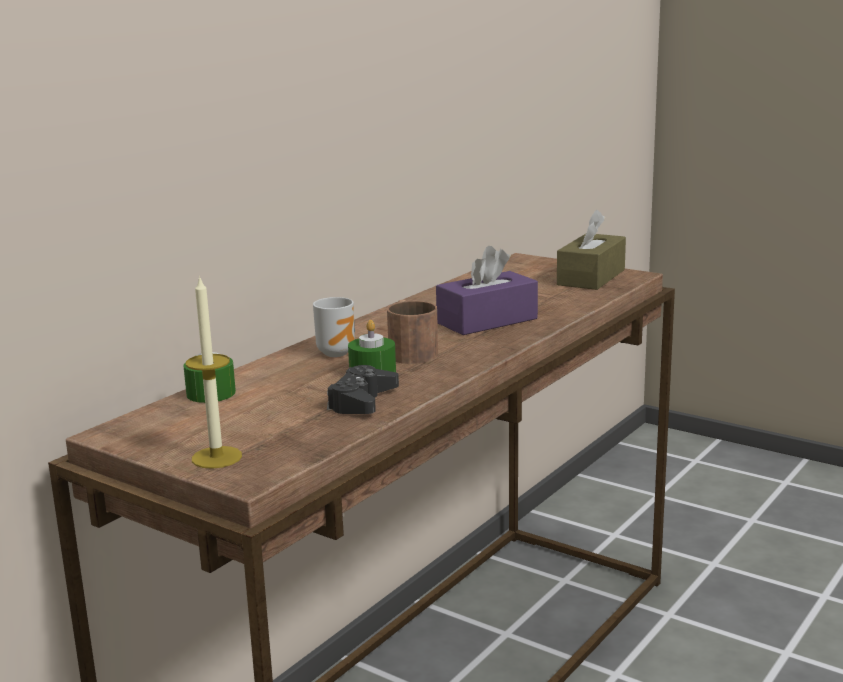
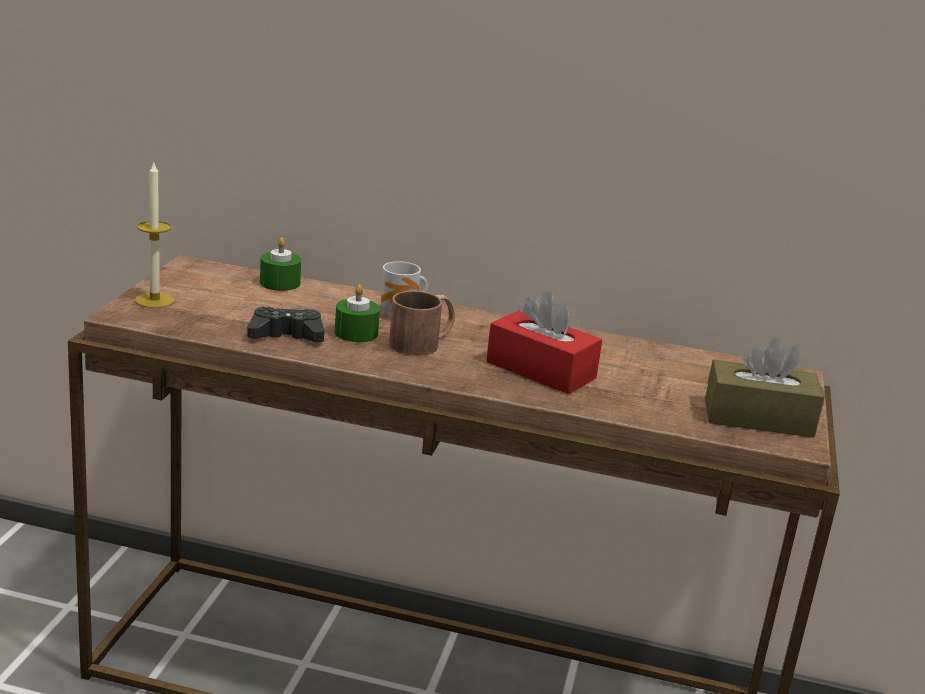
camera: 65 degrees right, 5 degrees up
(487, 321) = (540, 370): purple tissue box -> red tissue box

